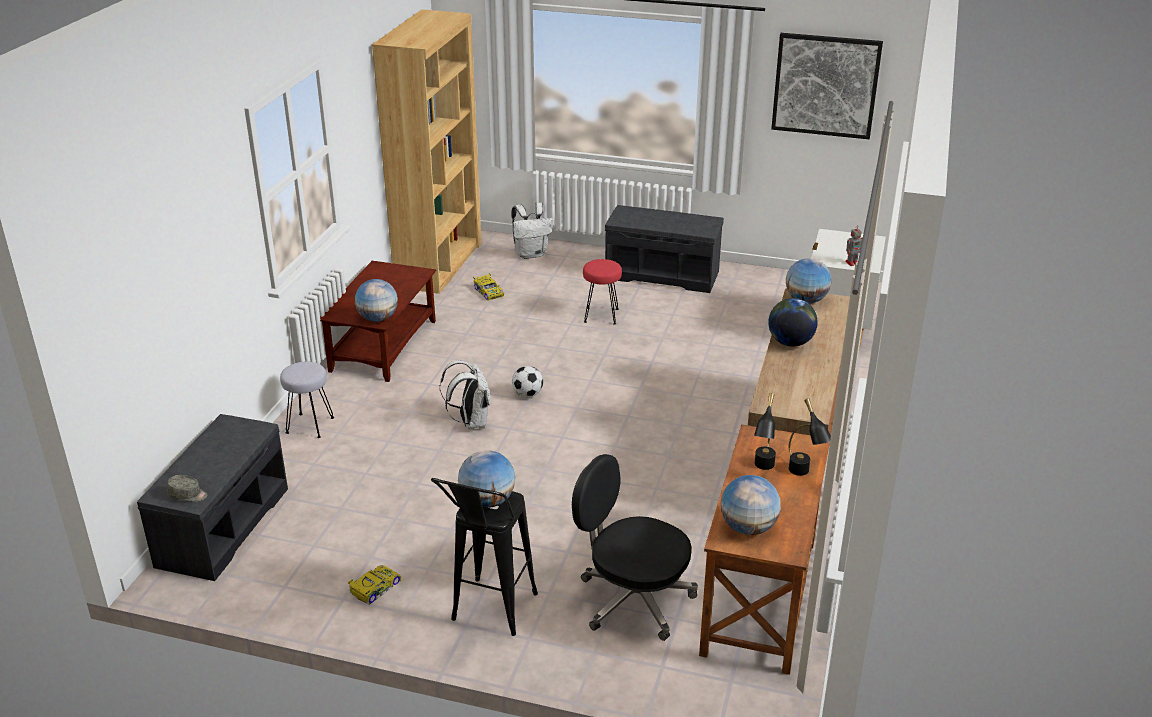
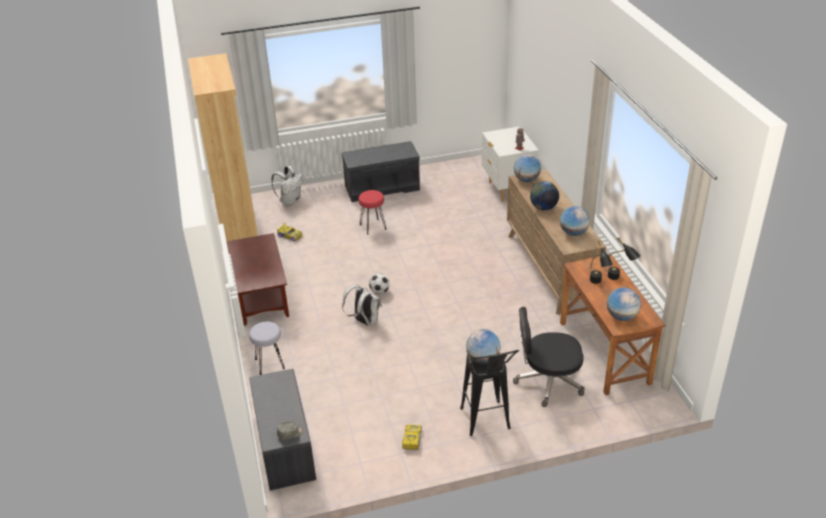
camera: 30 degrees left, 5 degrees up
(378, 318) = (274, 278): globe -> globe (573, 233)
(825, 85) = (458, 44): picture -> none

